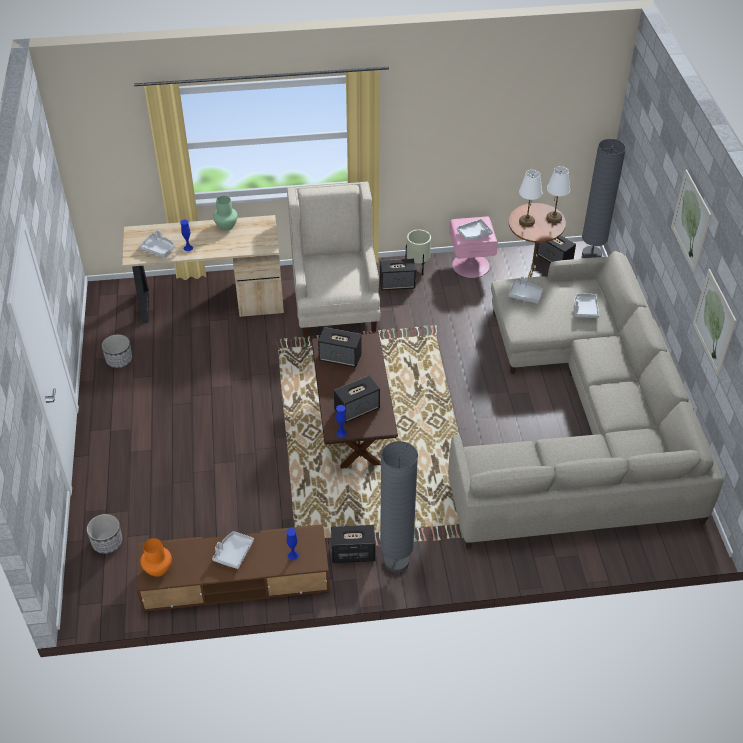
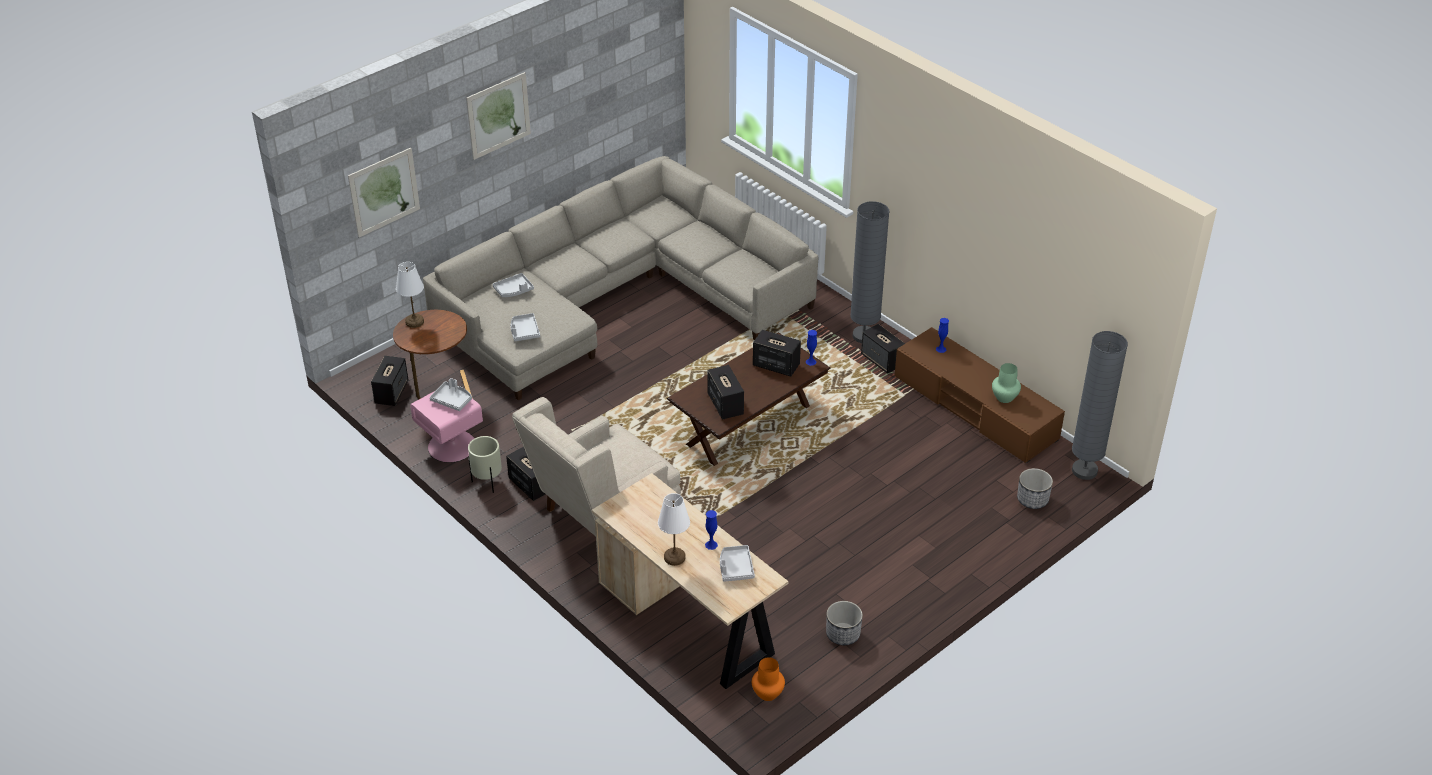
camera: 125 degrees left, 5 degrees down
(158, 568) = (1035, 410): orange vase -> orange vase (767, 693)
(226, 226) = (646, 537): green vase -> green vase (1004, 397)
(233, 553) = (975, 380): grey tray -> none
(526, 221) = (436, 337): white table lamp -> white table lamp (675, 558)
(591, 255) = (363, 371): grey floor lamp -> grey floor lamp (1084, 471)
(714, 322) = (576, 119): picture -> picture (384, 192)

